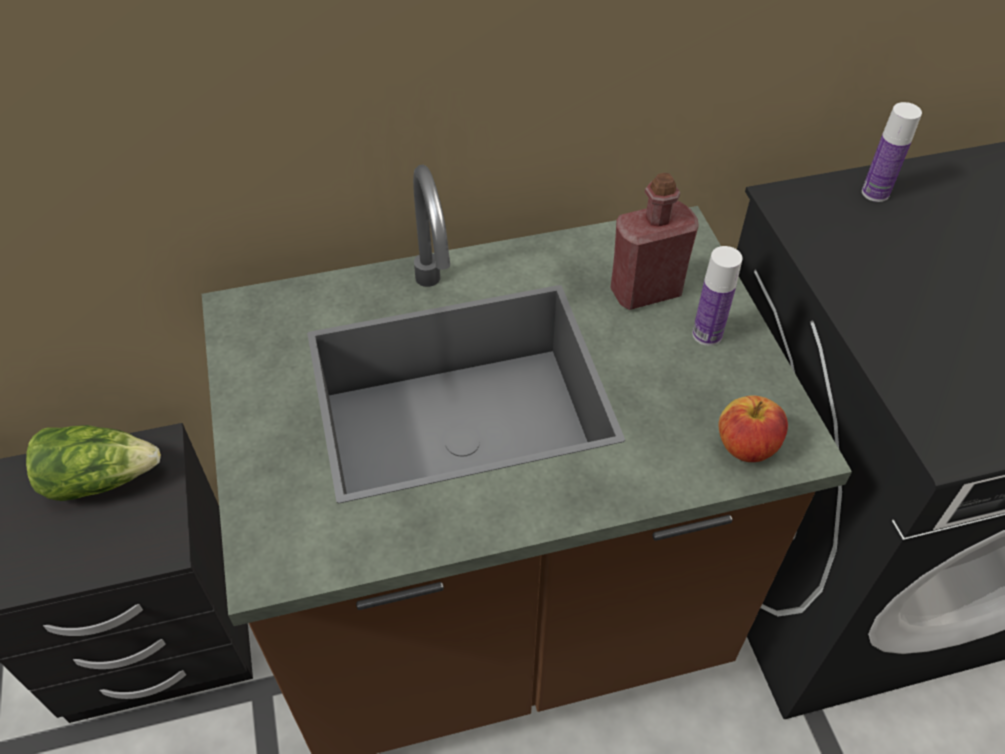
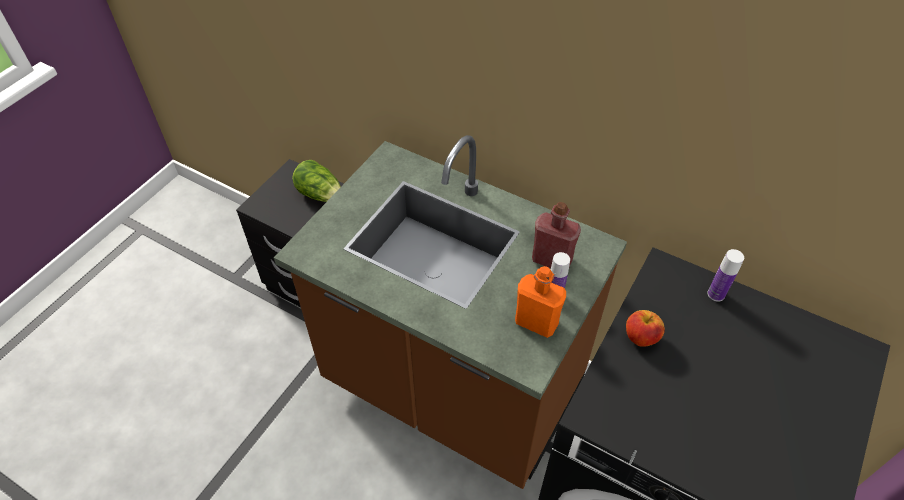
camera: 45 degrees right, 0 degrees up
(730, 385) = (536, 322): none -> orange bottle
(746, 447) = (509, 349): apple -> apple (641, 337)

